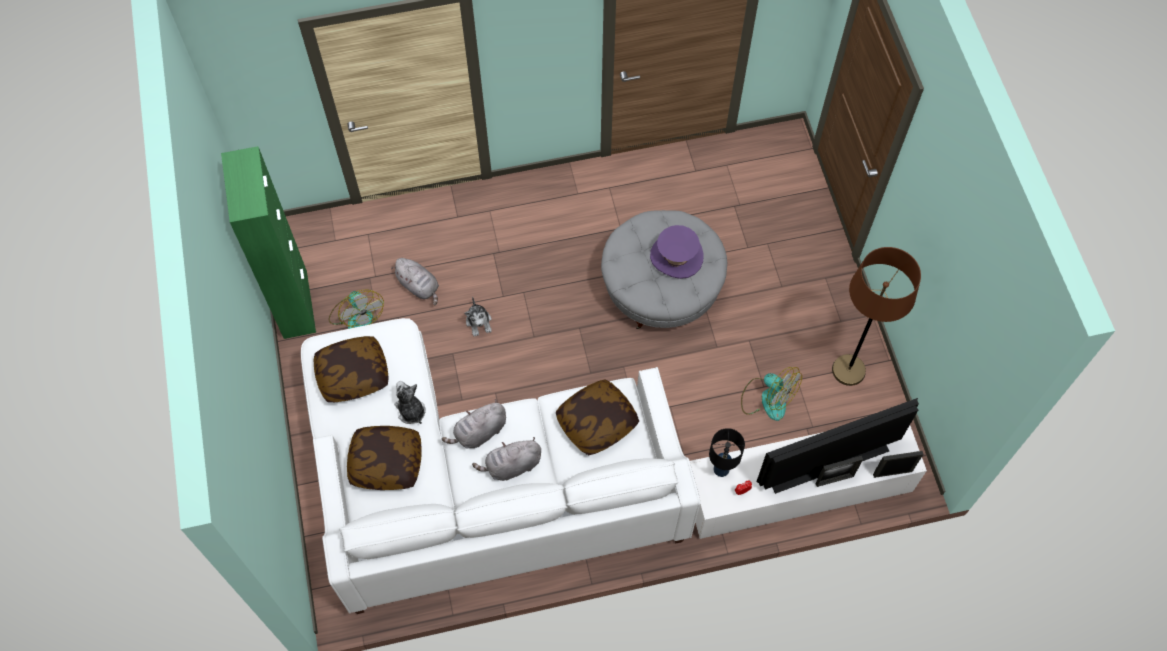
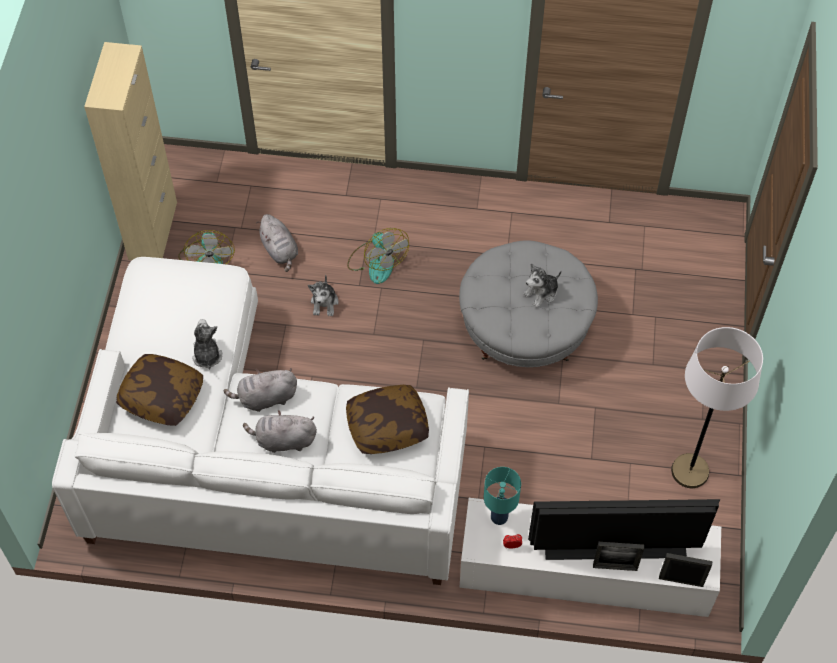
camera: 20 degrees right, 5 degrees down
(295, 304) = (153, 231): green cabinet -> beige cabinet
(353, 375) = (165, 303): pillow -> none
(676, 256) = (541, 293): purple hat -> plush toy
(721, 470) = (499, 517): black table lamp -> turquoise table lamp
(767, 398) = (590, 471): fan -> fan (376, 262)
(848, 370) = (690, 471): brown floor lamp -> white floor lamp

